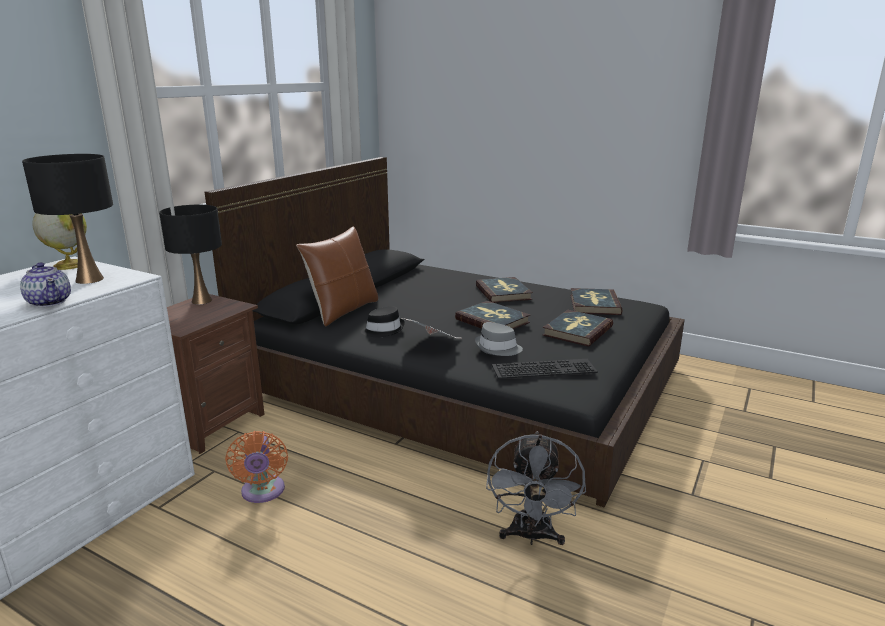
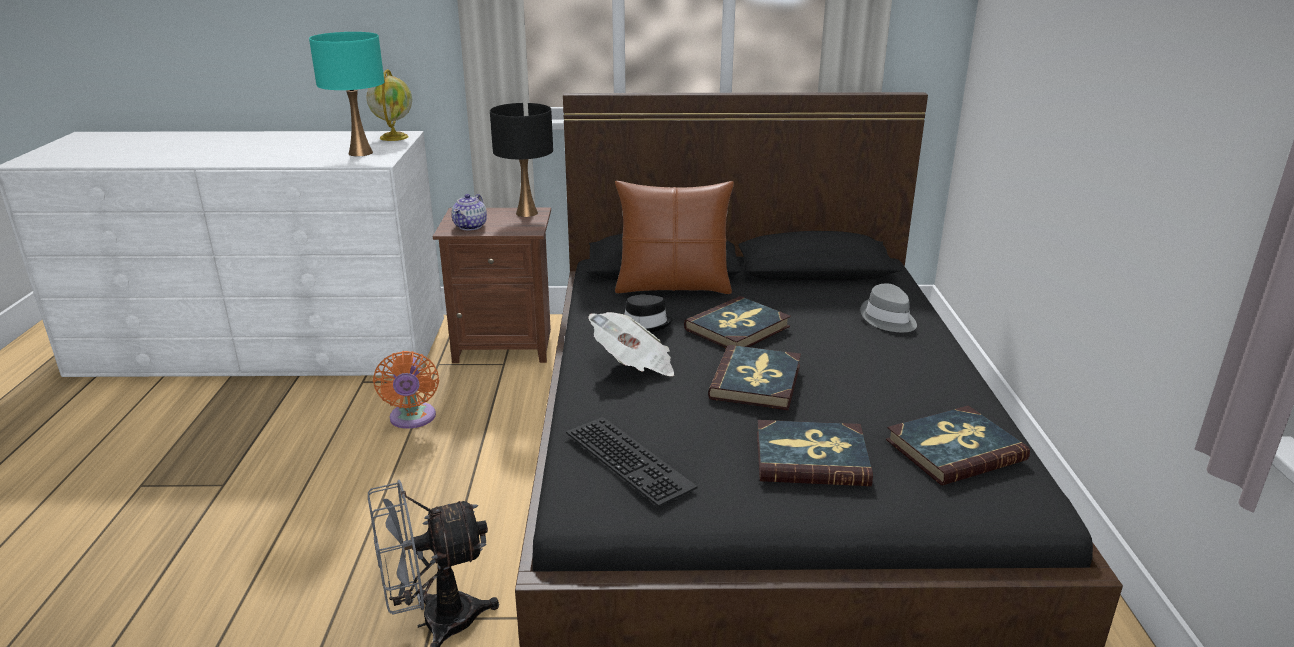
camera: 60 degrees right, 5 degrees up
(50, 302) = (296, 161): teapot -> teapot (471, 226)
(89, 279) = (361, 153): black table lamp -> turquoise table lamp
(262, 492) = (412, 419): orange fan -> orange fan turned 60 degrees counterclockwise
(498, 348) = (661, 409): grey hat -> grey hat (888, 319)
(503, 293) = (886, 362): book -> book (738, 328)

